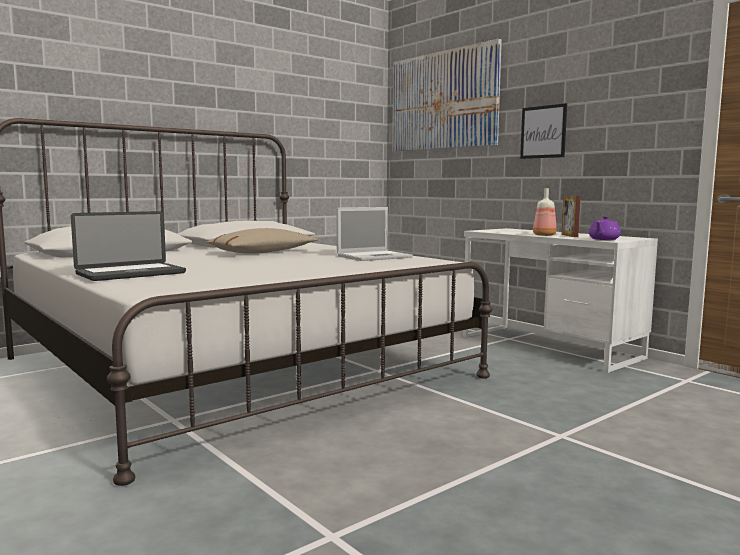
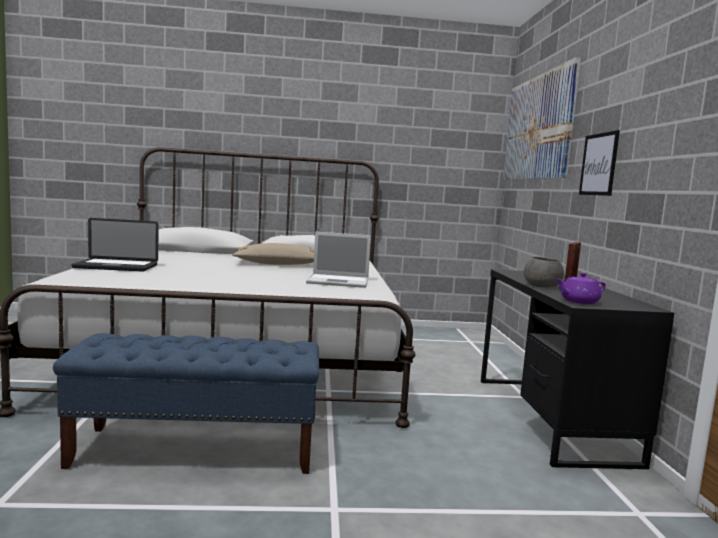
camera: 35 degrees right, 0 degrees up
(388, 439) = (198, 449): none -> blue bench
(543, 235) = (541, 286): bottle -> grey bowl
(549, 346) = (549, 418): white desk -> black desk

